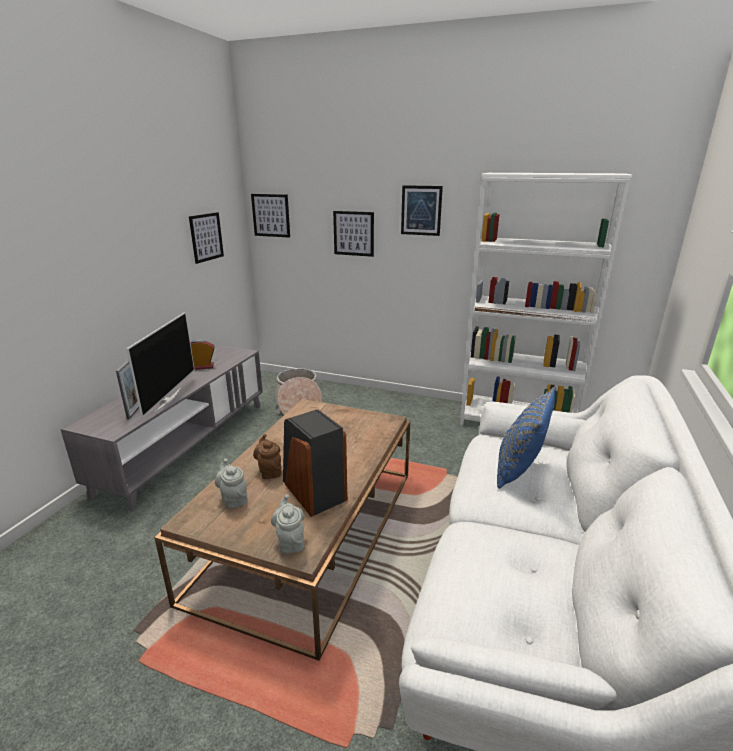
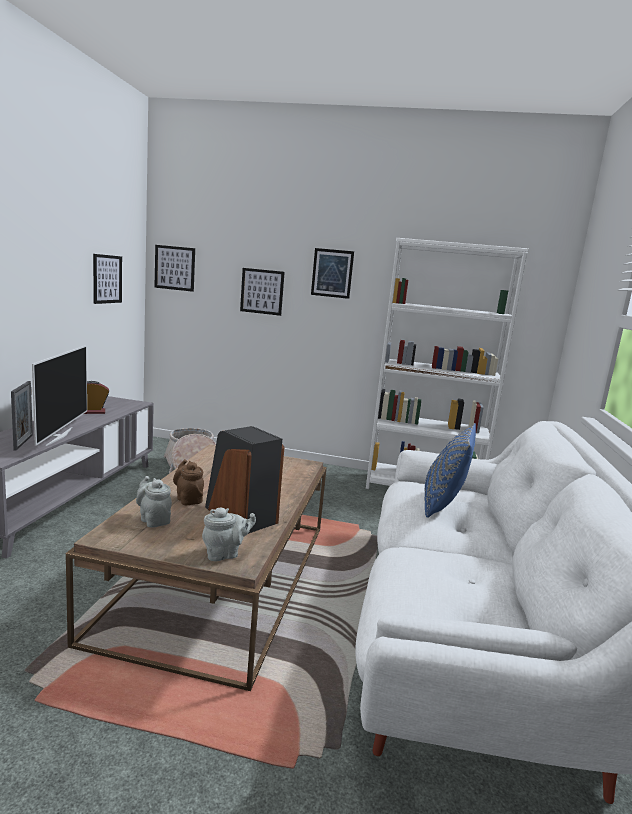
camera: 10 degrees left, 10 degrees down
(290, 541) = (225, 554): grey teapot -> grey teapot turned 90 degrees clockwise

